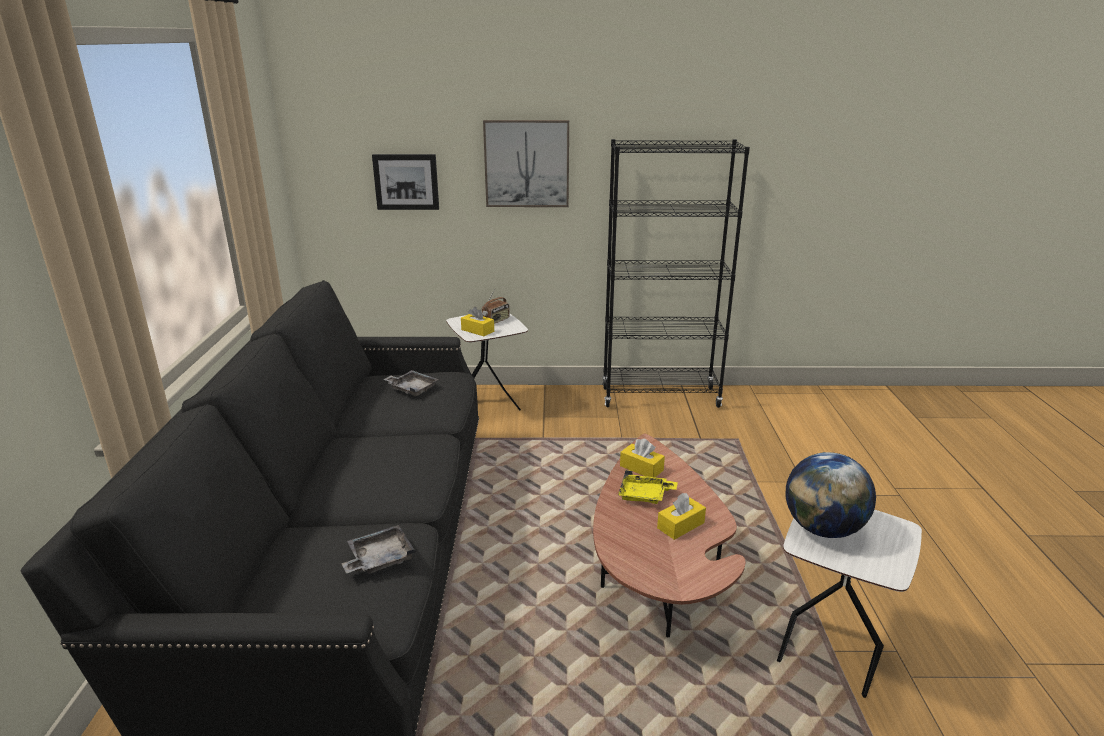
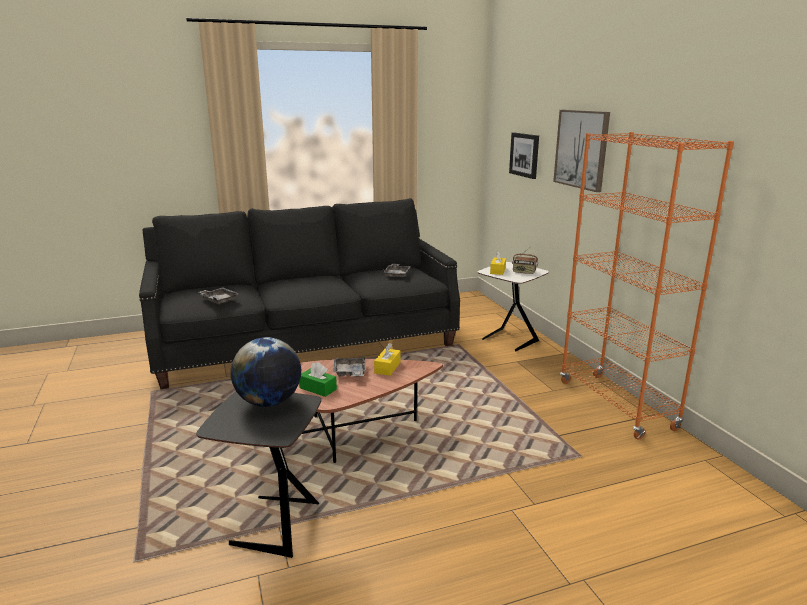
camera: 70 degrees right, 5 degrees down
(644, 495) = (350, 373): yellow tray -> grey tray
(660, 397) = (616, 405): black bookcase -> orange bookcase
(680, 525) = (318, 389): yellow tissue box -> green tissue box
(828, 656) = (272, 525): white side table -> black side table

